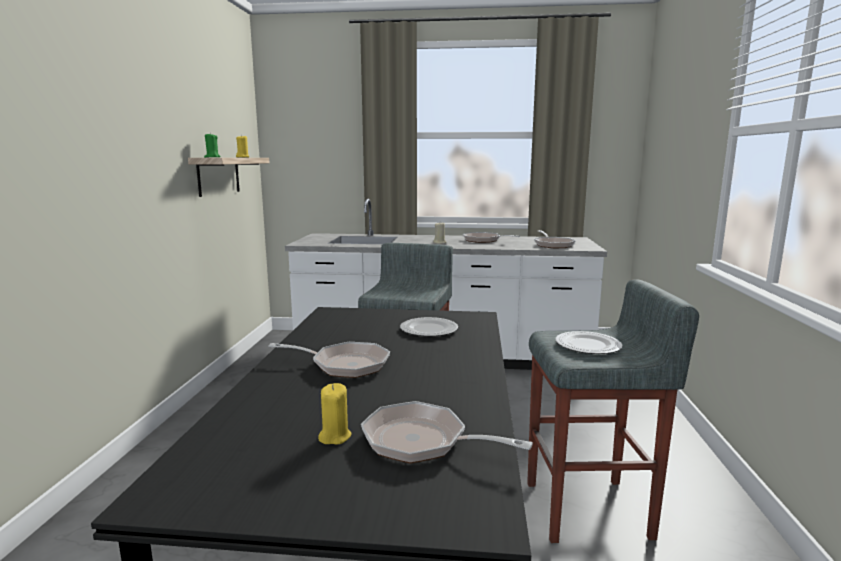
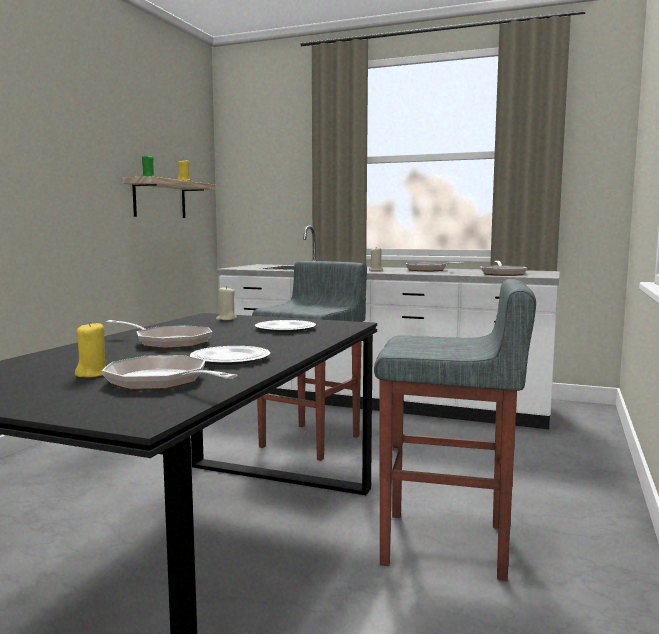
camera: 15 degrees right, 5 degrees down
(354, 317) = (226, 319): none -> beige candle
(587, 345) = (434, 344): plate -> plate (231, 358)

